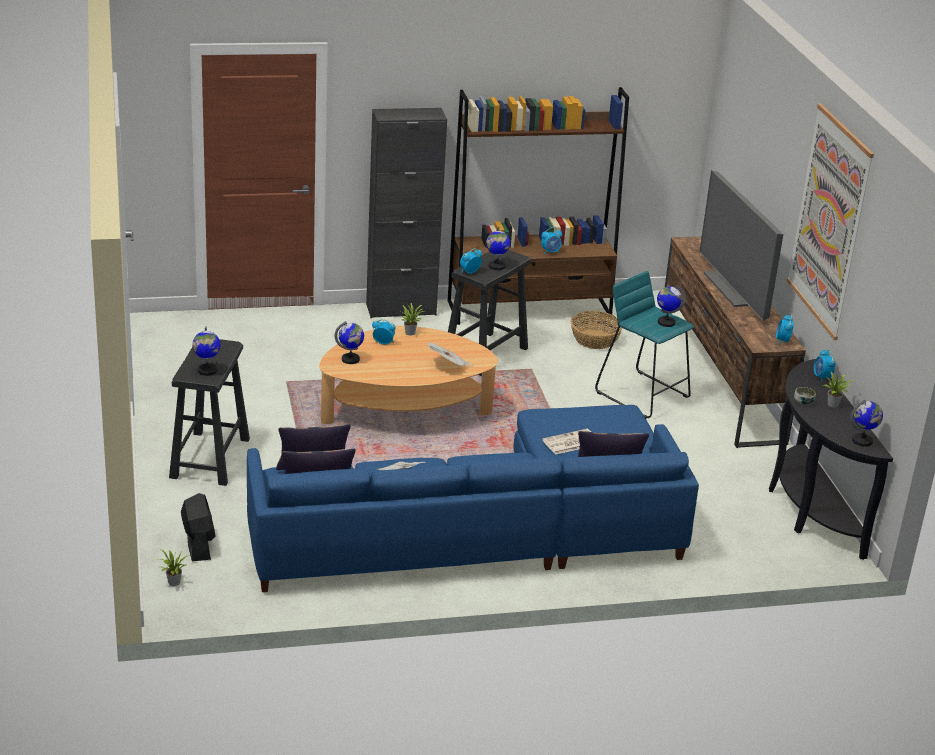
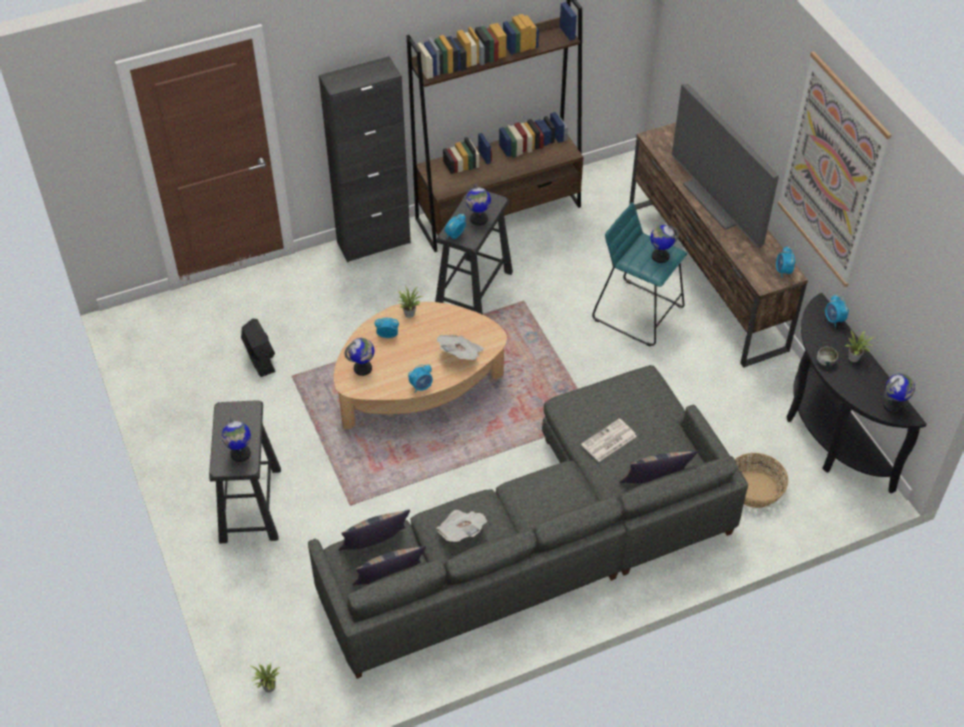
camera: 10 degrees left, 20 degrees up
(198, 544) = (276, 628): black fan -> black fan (260, 358)
(488, 530) = (544, 539): blue sofa -> grey sofa
(551, 252) = (517, 166): alarm clock -> alarm clock (421, 386)
(594, 339) = (572, 243): basket -> basket (754, 489)

